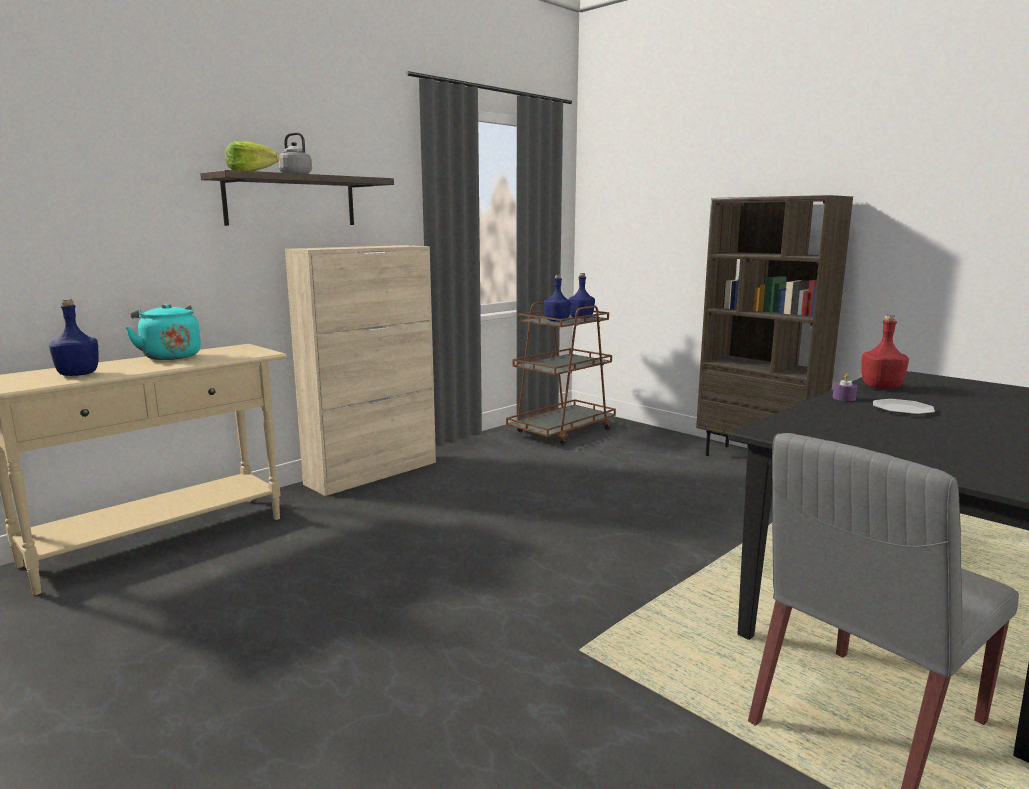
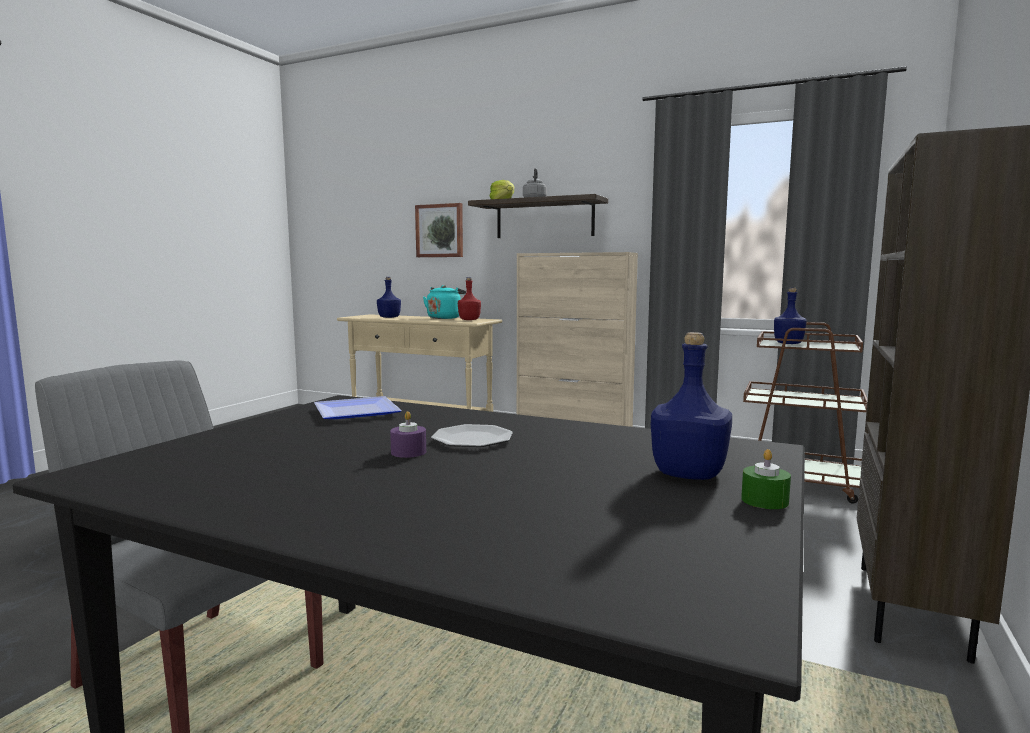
camera: 70 degrees right, 5 degrees down
(112, 211) = (440, 231): none -> picture
(580, 317) = (836, 346): blue bottle -> blue bottle (688, 473)
(816, 429) = (353, 412): none -> plate
(844, 398) = (515, 421): purple candle -> purple candle (408, 452)
(880, 387) = (615, 436): red bottle -> red bottle (469, 320)
(992, 384) = (764, 500): none -> green candle

